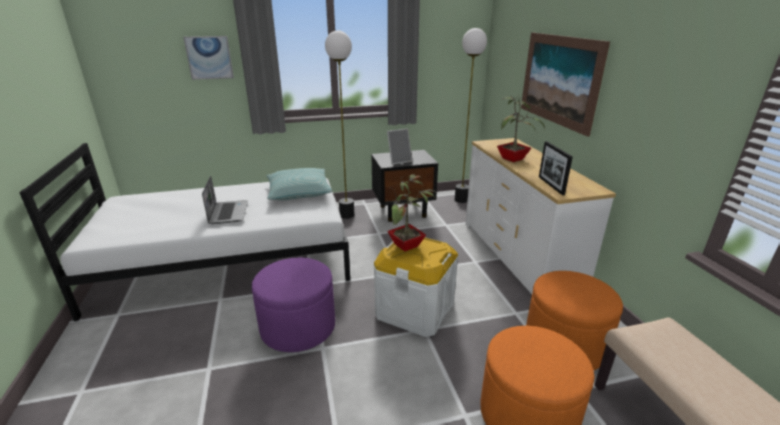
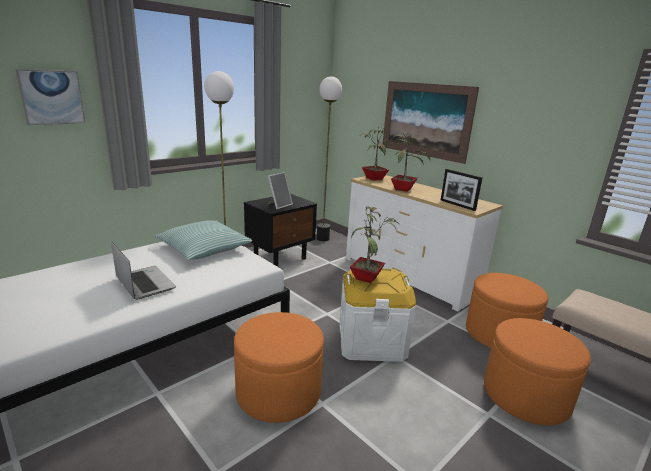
camera: 30 degrees left, 5 degrees down
(298, 327) = (278, 392): purple ottoman -> orange ottoman
(497, 143) = (373, 178): none -> potted plant

